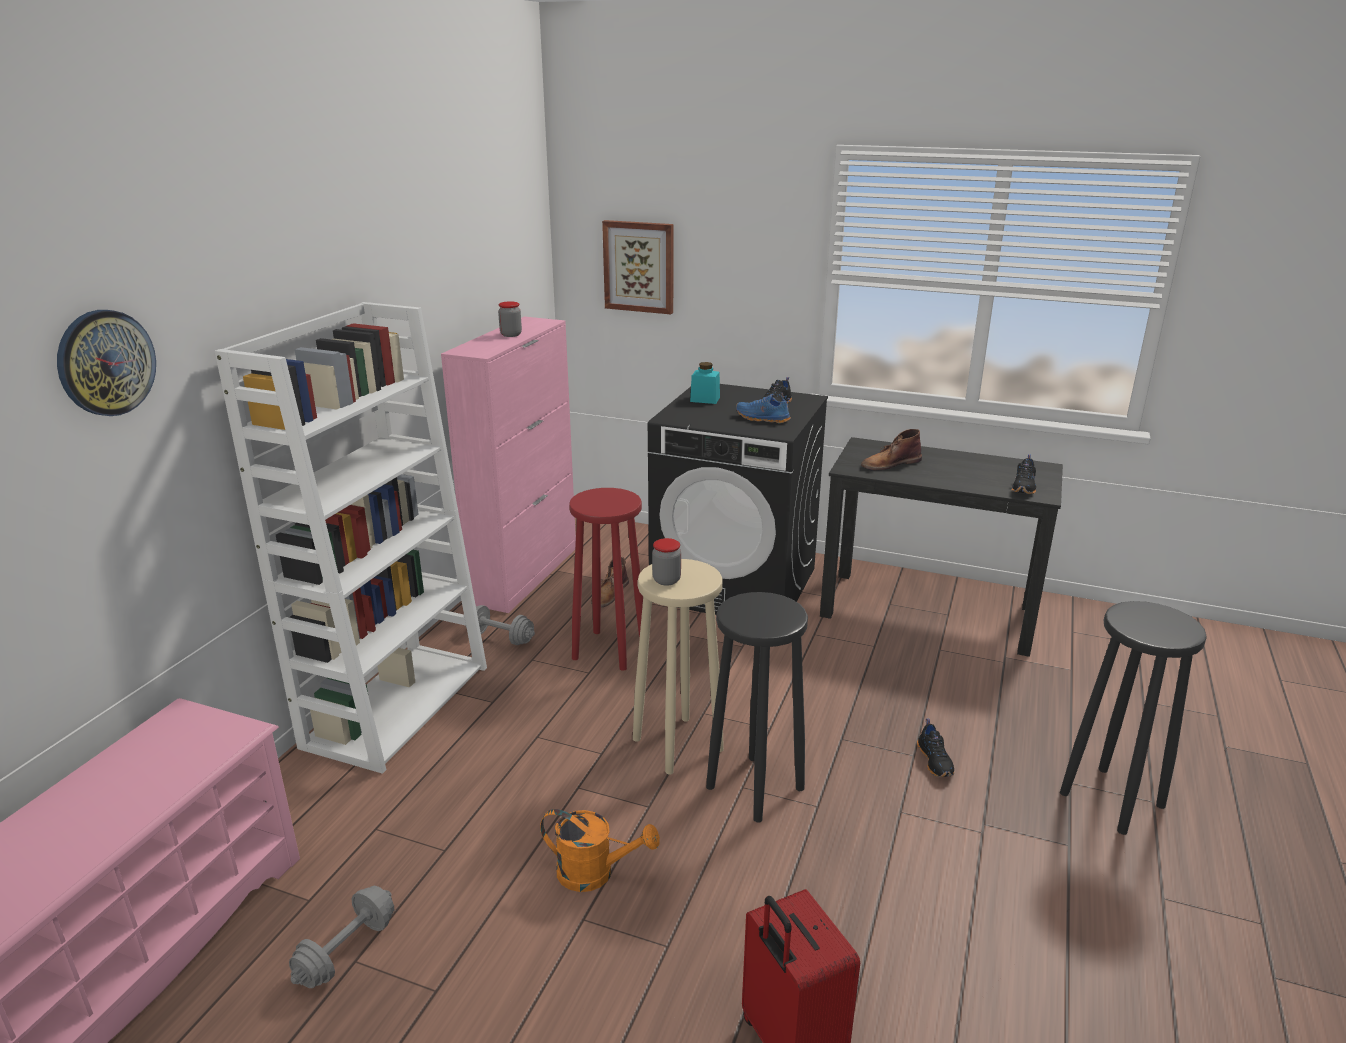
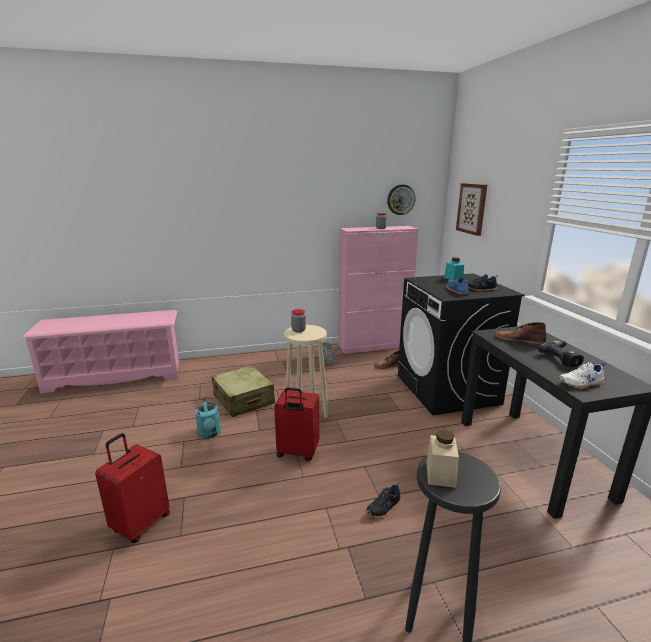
camera: 55 degrees right, 5 degrees down
(106, 363) = (170, 191): wall clock -> wall clock (400, 199)
(346, 951) = (142, 403): grey dumbbell -> none
(397, 704) = (266, 359): white bookcase -> none
(522, 790) = (243, 399): none -> beige suitcase
(595, 873) = (210, 433): orange watering can -> turquoise watering can
(610, 650) = (350, 381): red stool -> none
(754, 788) = (297, 453): black stool -> red suitcase
(958, 466) = (563, 358): none -> power drill
(1024, 487) = (581, 384): black shoe -> white shoe
(1149, 631) = (440, 474): none -> beige jar

